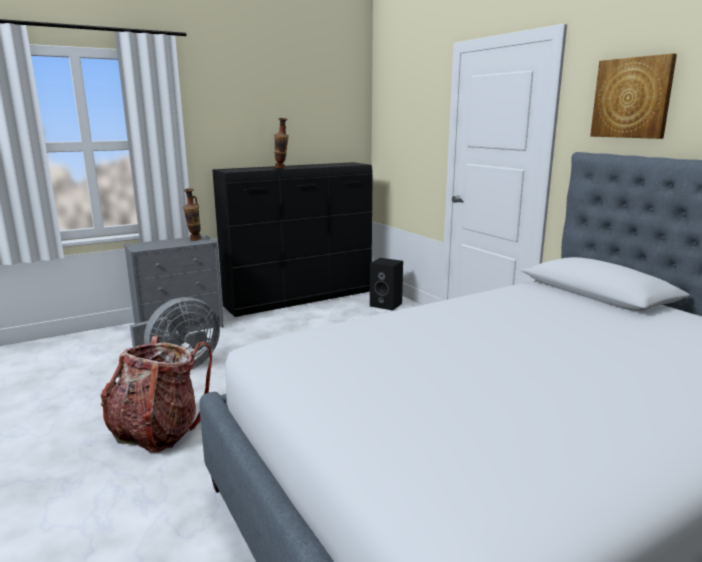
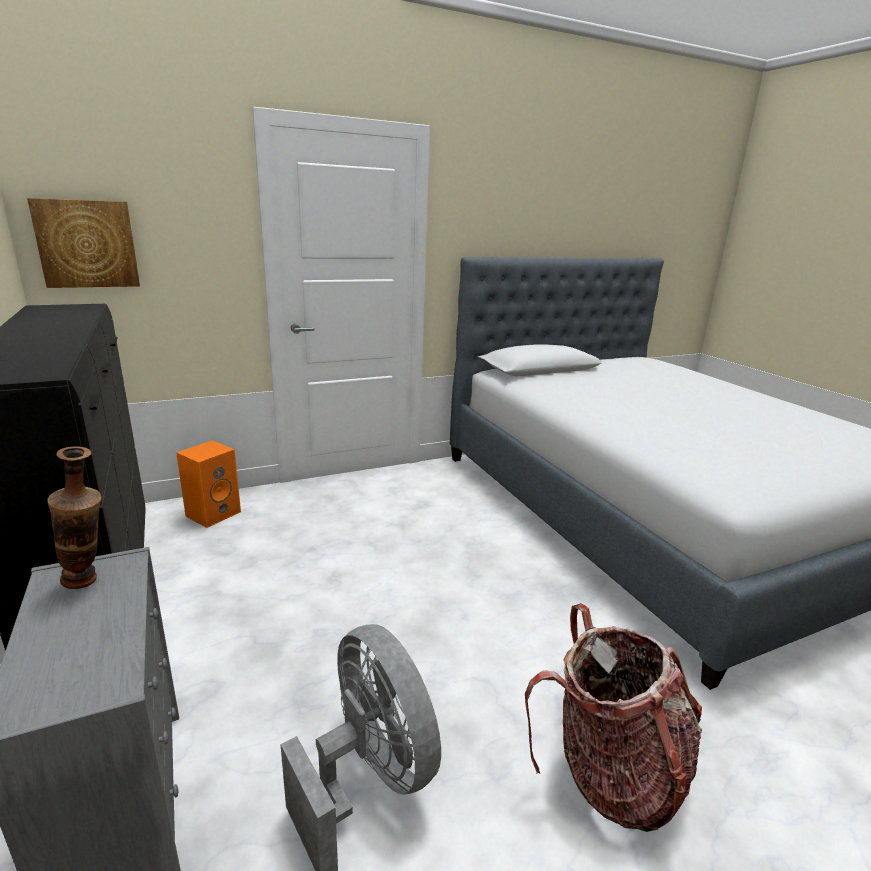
camera: 85 degrees left, 5 degrees up
(282, 168) = (68, 341): vase -> none
(386, 305) = (214, 513): black speaker -> orange speaker
(632, 98) = (497, 208): picture -> picture (87, 244)

